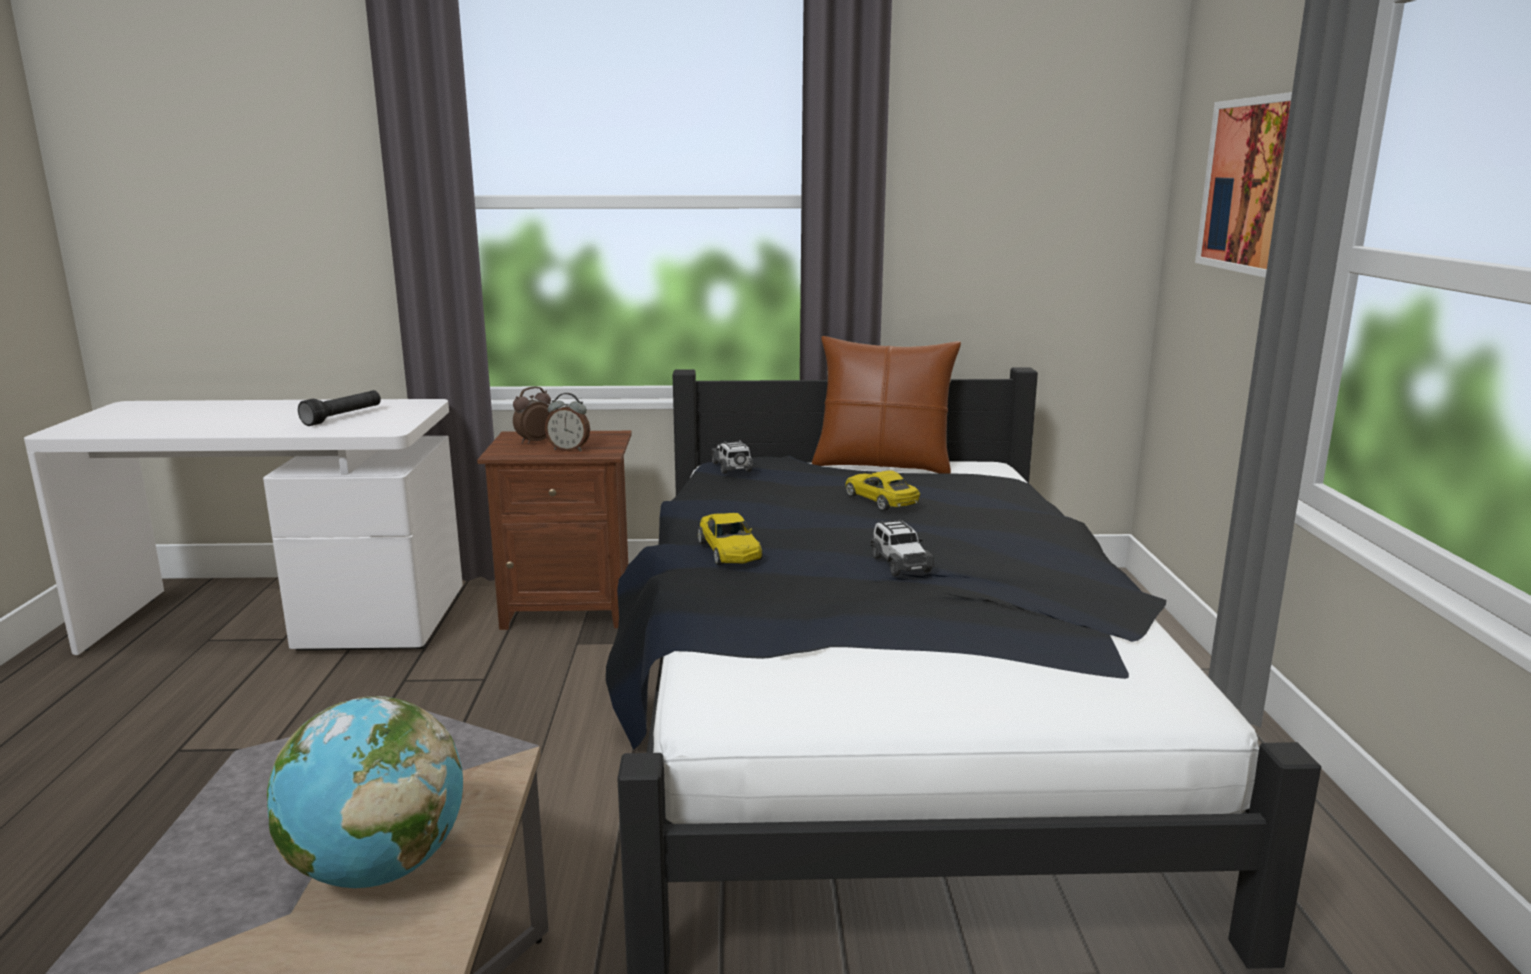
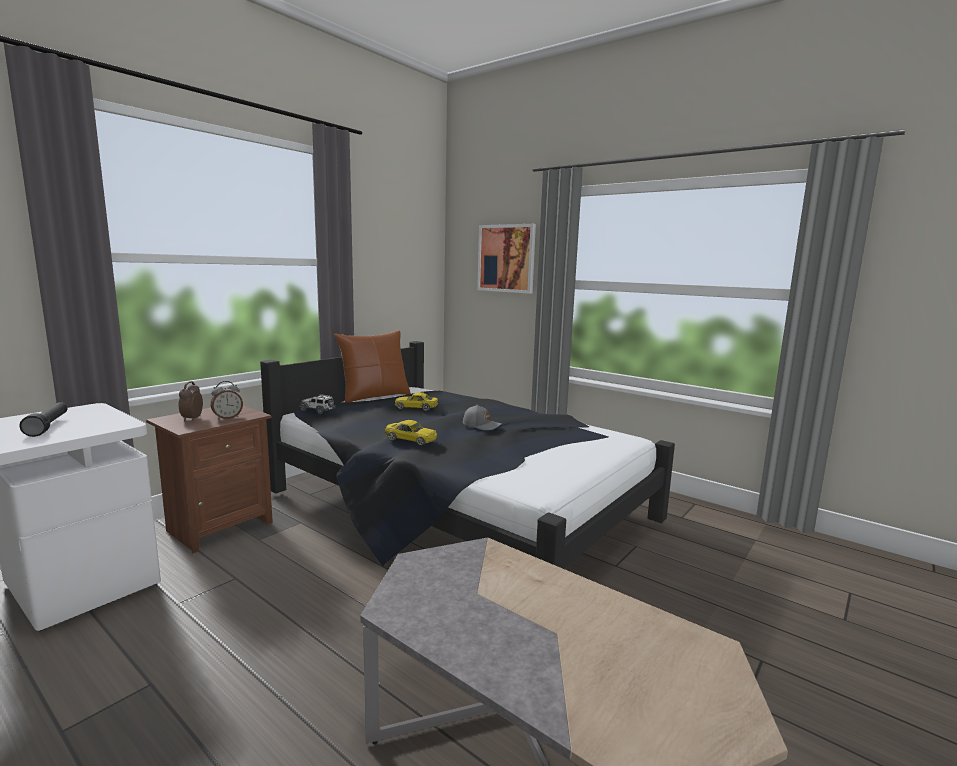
camera: 50 degrees left, 5 degrees down
(377, 869) = (546, 601): globe -> none
(899, 563) = (481, 425): toy car -> grey cap

